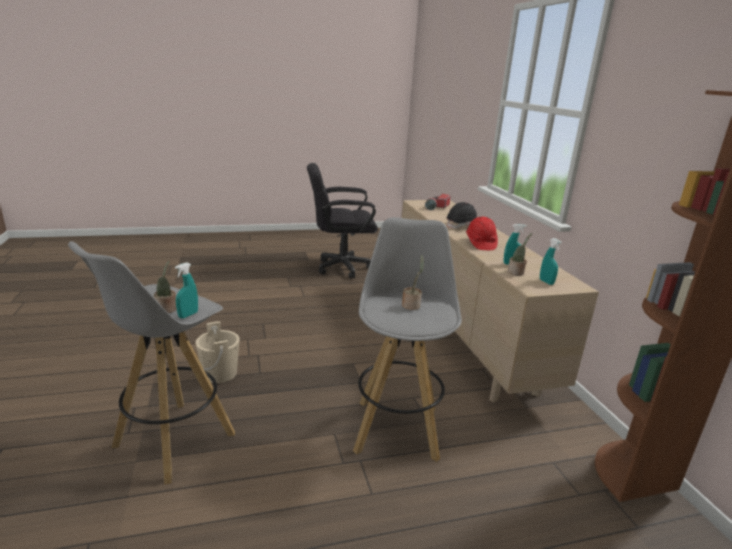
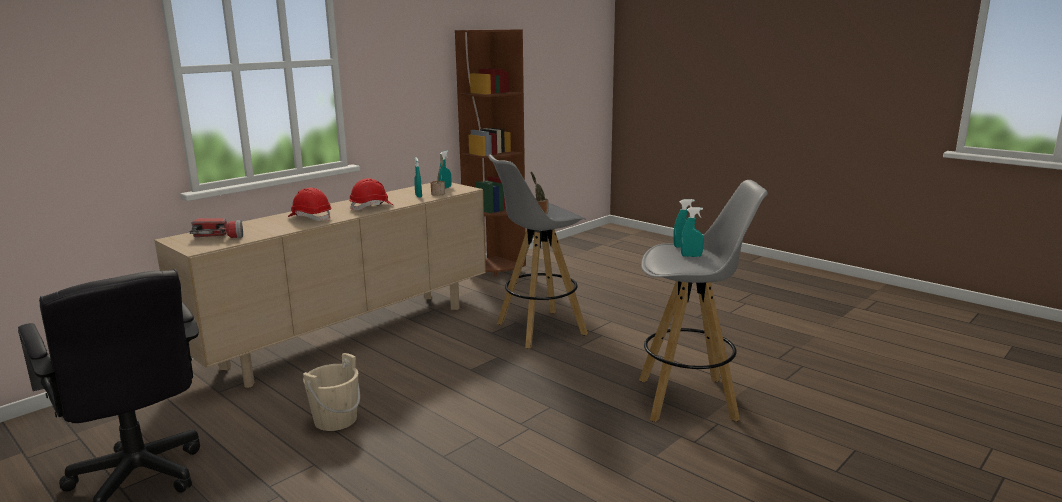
camera: 120 degrees left, 5 degrees down
(167, 310) = (691, 256): potted plant -> turquoise spray bottle
(220, 373) = (583, 427): beige bucket -> beige bucket (335, 420)
(462, 226) = (310, 218): black hard hat -> red hard hat

